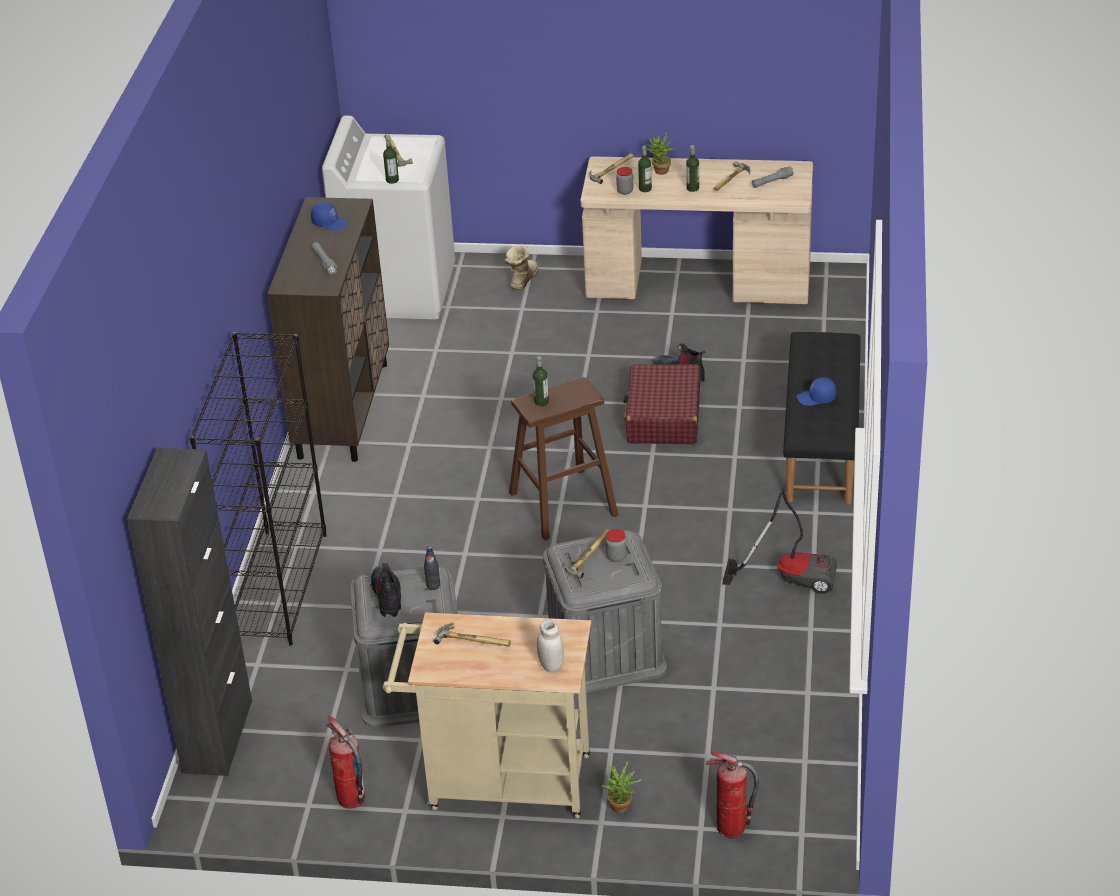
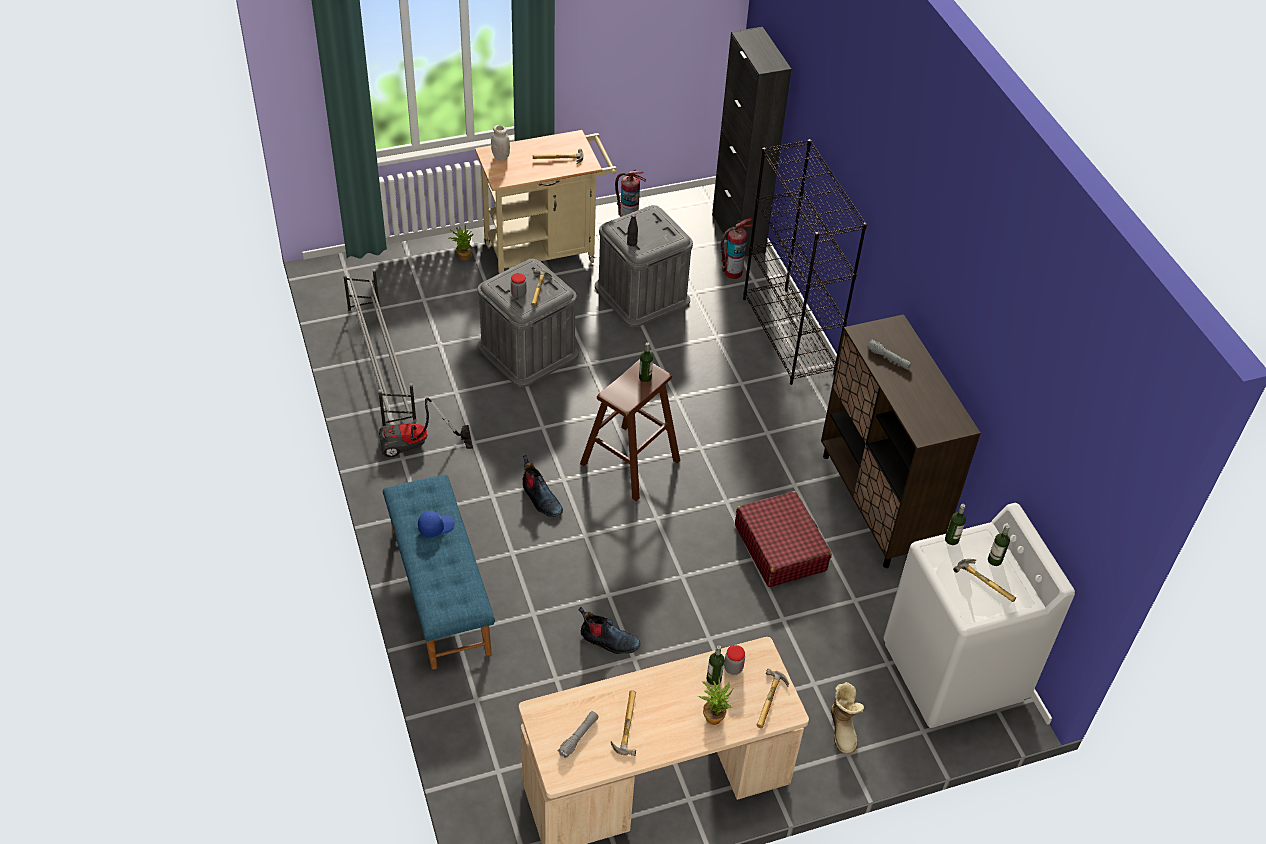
camera: 150 degrees right, 10 degrees up
(330, 222) = (926, 406): blue cap -> none
(388, 596) = (656, 229): boot -> boot (540, 499)
(663, 417) = (596, 579): red suitcase -> red suitcase (780, 547)
(692, 188) = (662, 696): bottle -> bottle (994, 560)
(731, 828) = (389, 261): fire extinguisher -> fire extinguisher (732, 272)
(798, 682) = (381, 363): none -> grey shoe rack
(822, 444) = (439, 590): black bench -> blue bench

